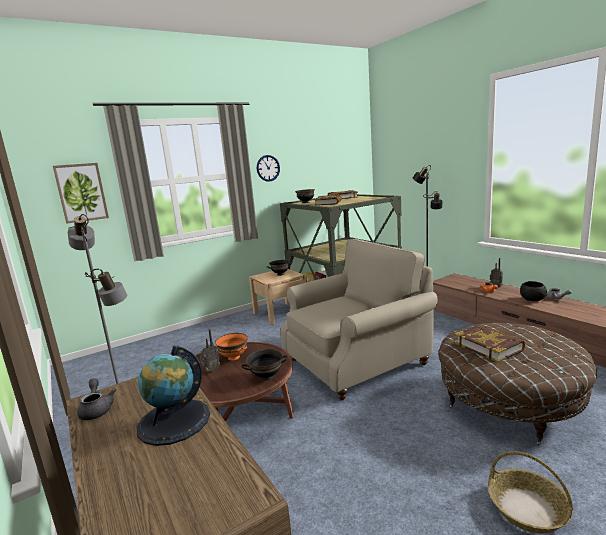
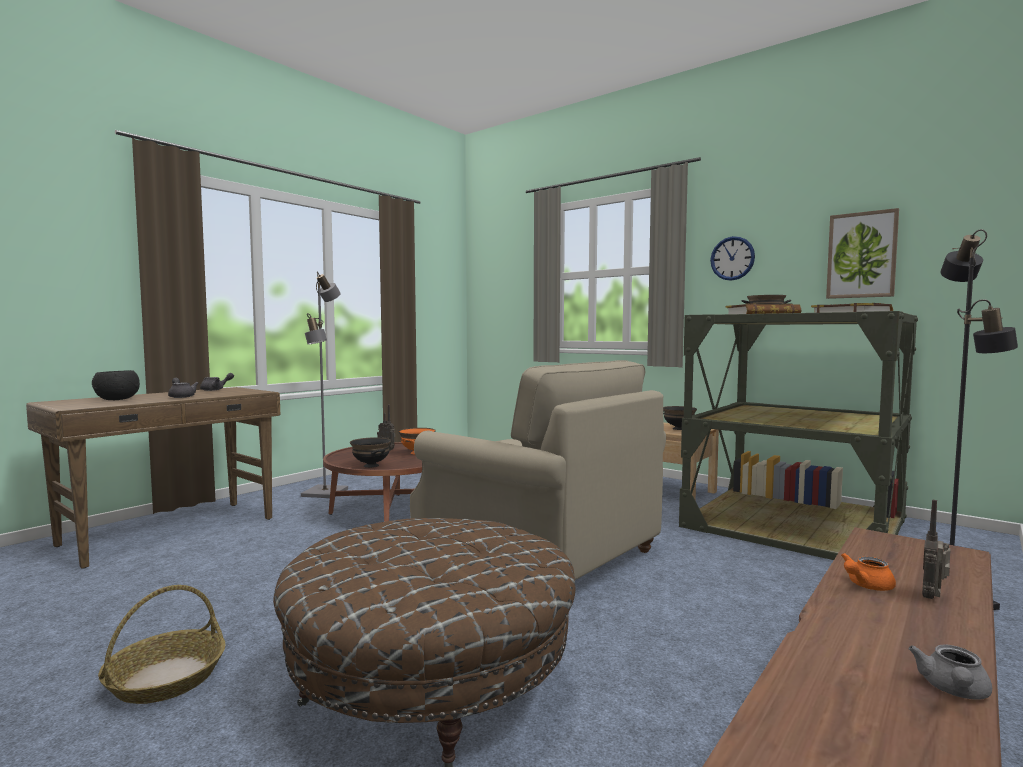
camera: 70 degrees right, 10 degrees down
(81, 192) = (513, 282): picture -> picture (861, 255)
(174, 421) = (181, 396): globe -> grey teapot
(488, 346) = (416, 532): book -> none
(532, 299) = (872, 642): black bowl -> black bowl (118, 399)

